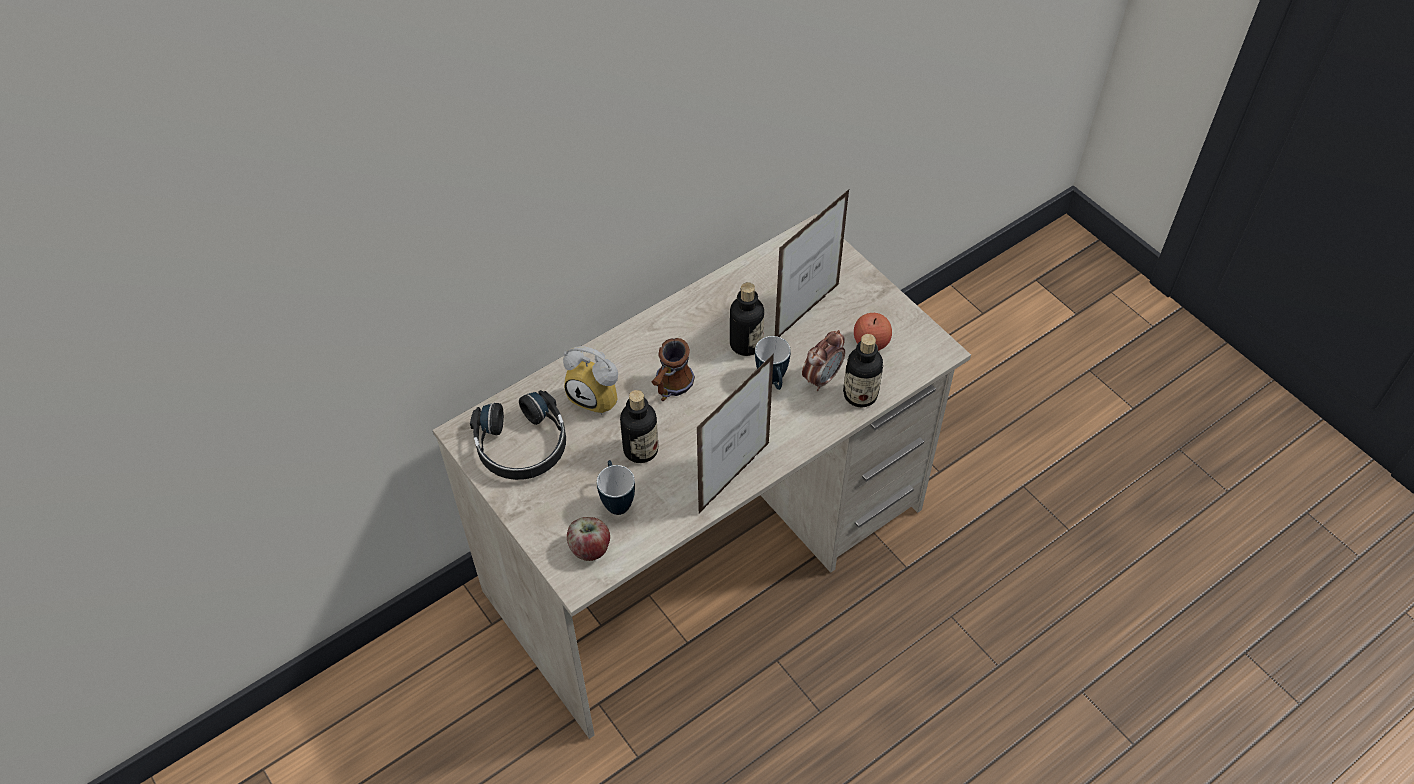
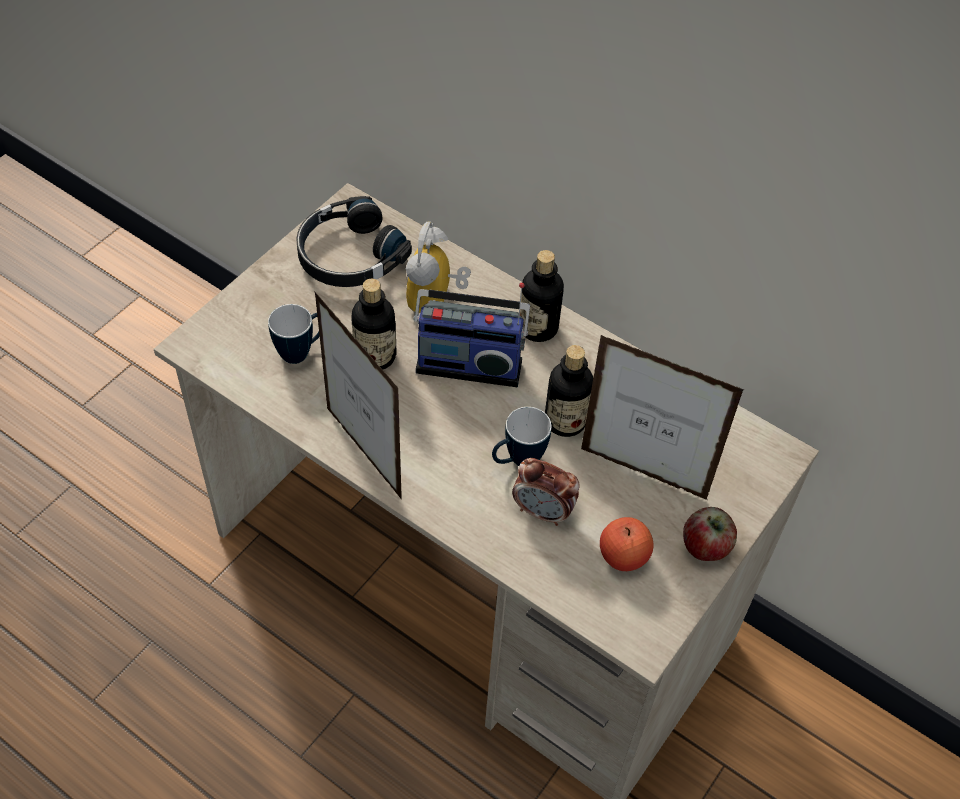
camera: 70 degrees right, 0 degrees up
(590, 548) = (234, 344): apple -> apple (705, 547)
(670, 389) = (469, 362): mug -> radio
(734, 477) = (363, 452): picture frame -> picture frame turned 150 degrees counterclockwise
(860, 395) = (532, 559): bottle -> bottle (538, 328)

